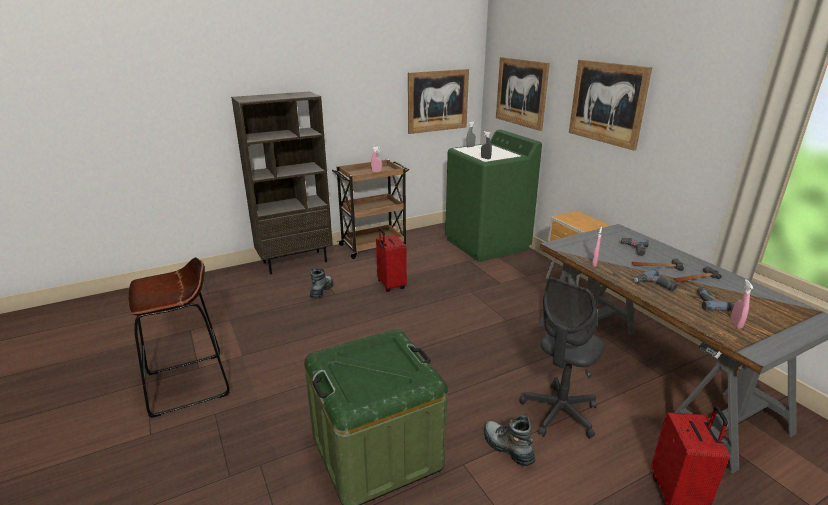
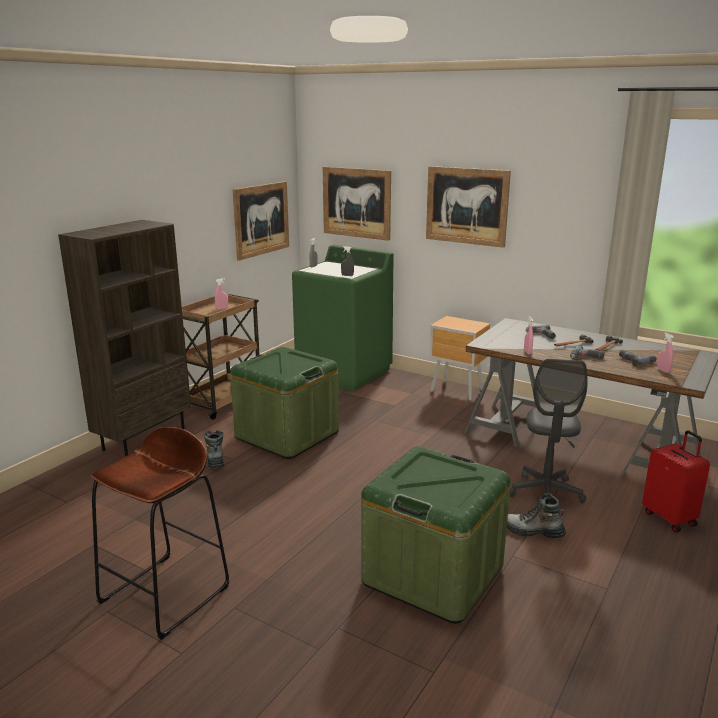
camera: 30 degrees left, 5 degrees down
(390, 285) = (287, 435): red suitcase -> green storage box

